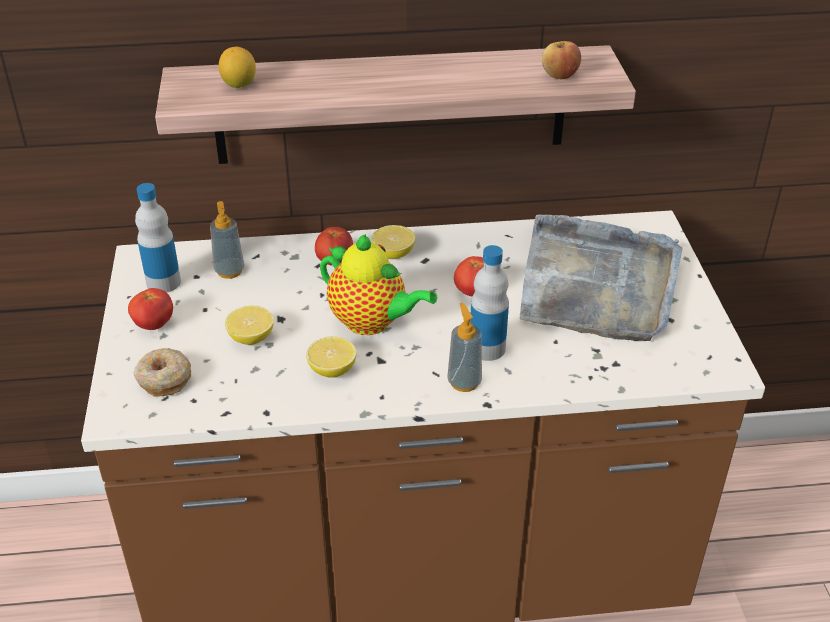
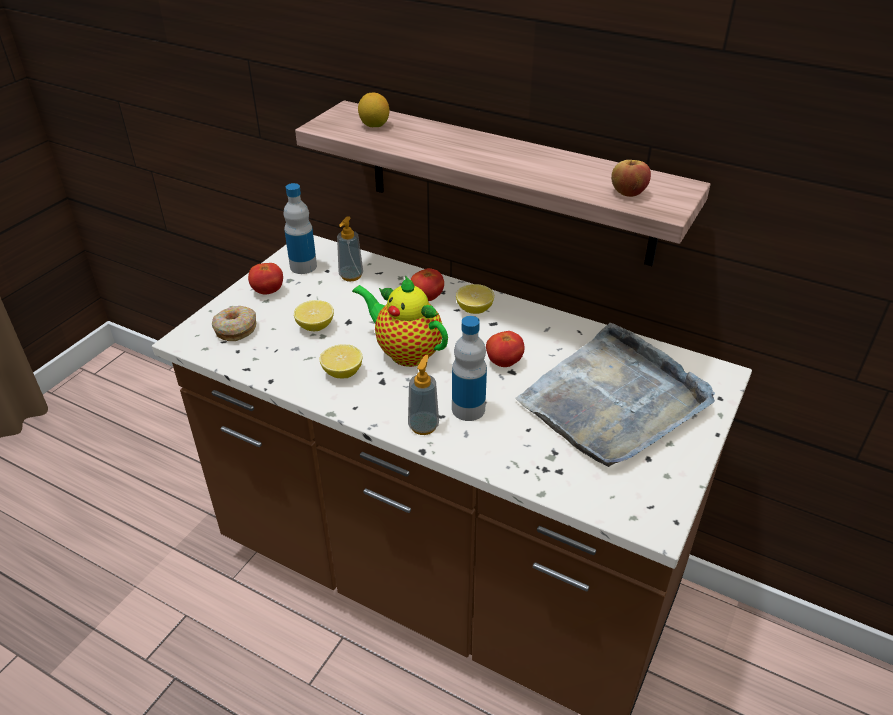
camera: 35 degrees right, 0 degrees up
(372, 323) = (405, 352): teapot -> teapot turned 150 degrees clockwise

